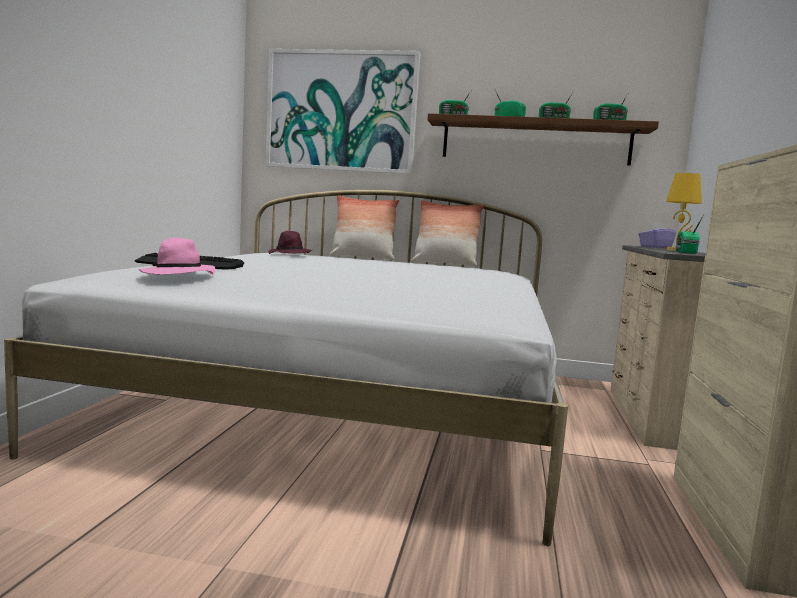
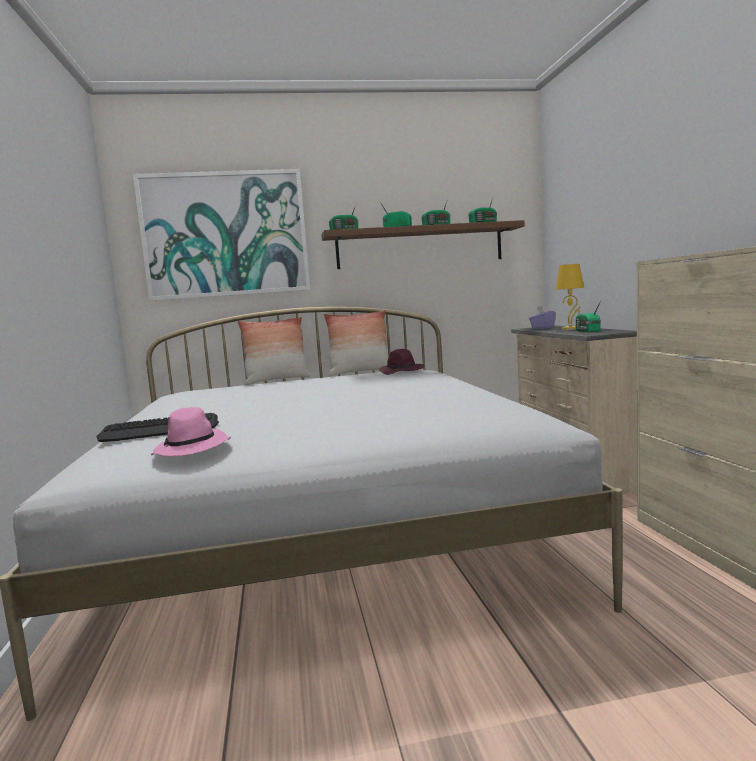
camera: 20 degrees left, 0 degrees up
(290, 254) = (212, 391): purple hat -> purple hat (402, 371)

